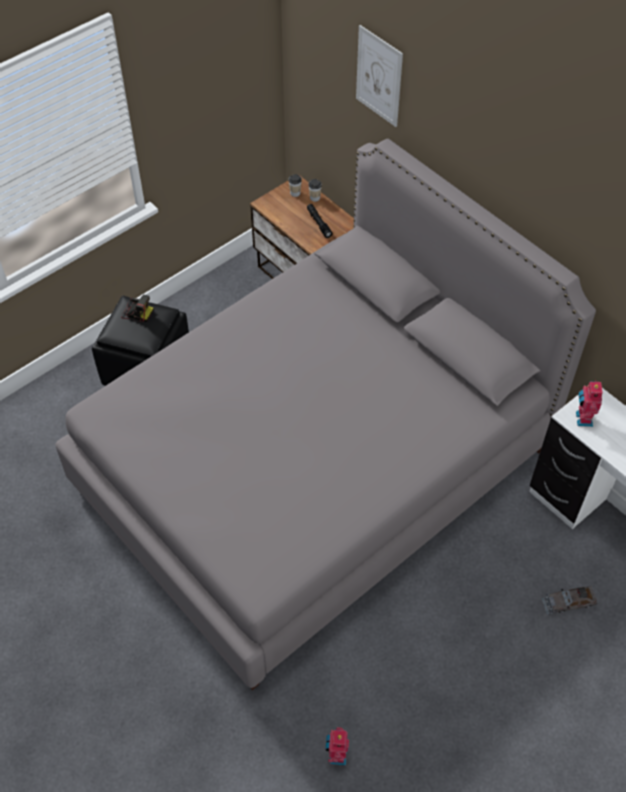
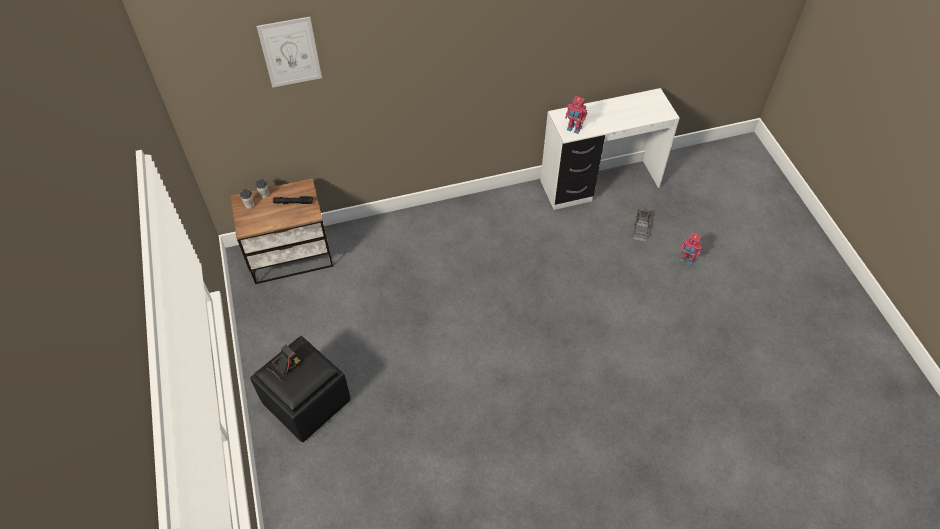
camera: 65 degrees left, 0 degrees up
(313, 467) = (469, 322): grey bed -> none
(336, 755) = (699, 398): toy robot -> toy robot (686, 260)

